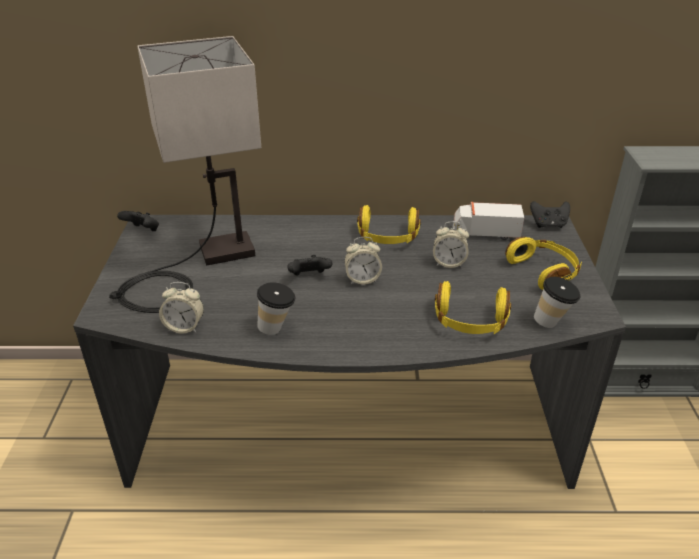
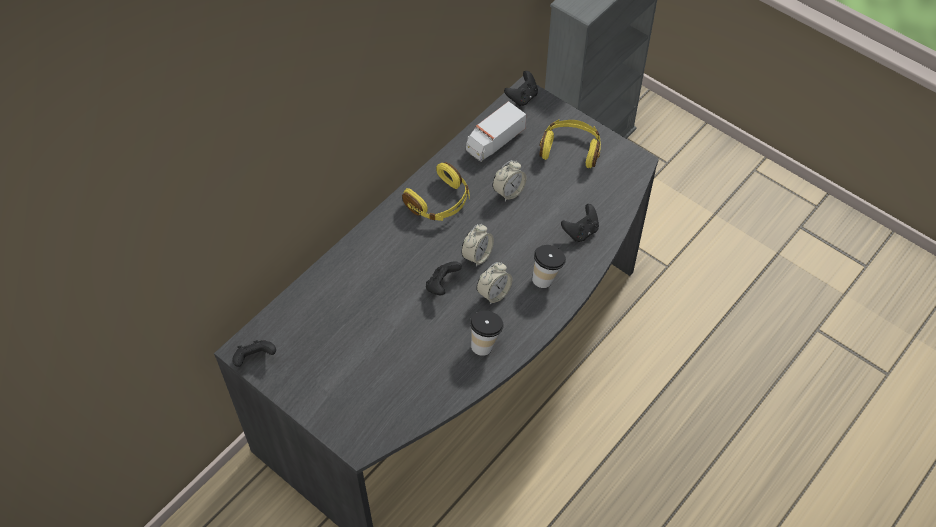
camera: 50 degrees left, 20 degrees up
(184, 327) = (429, 398): alarm clock -> alarm clock (494, 293)
(196, 266) = (353, 349): table lamp -> none
(470, 322) = (581, 231): yellow headphones -> black game controller
(552, 323) = (622, 190): cup -> cup (546, 278)

